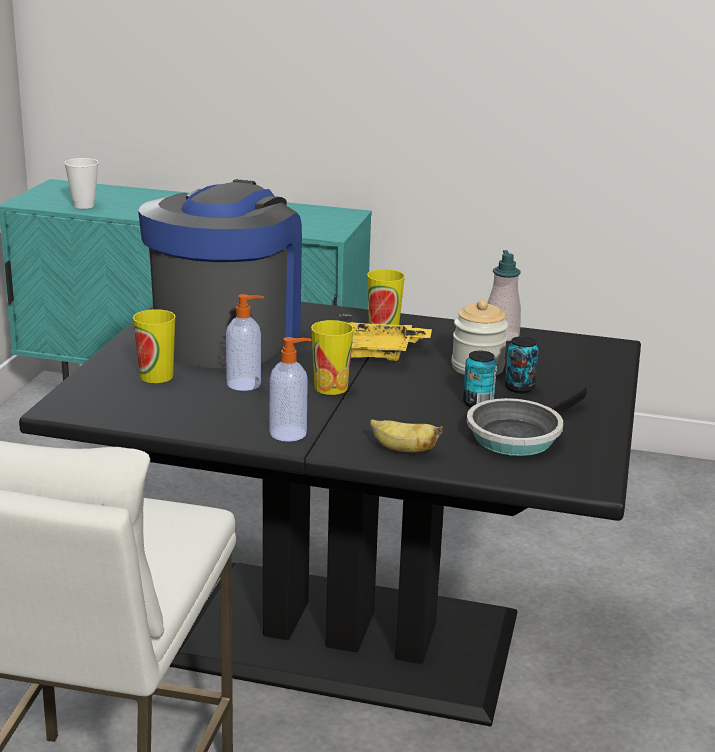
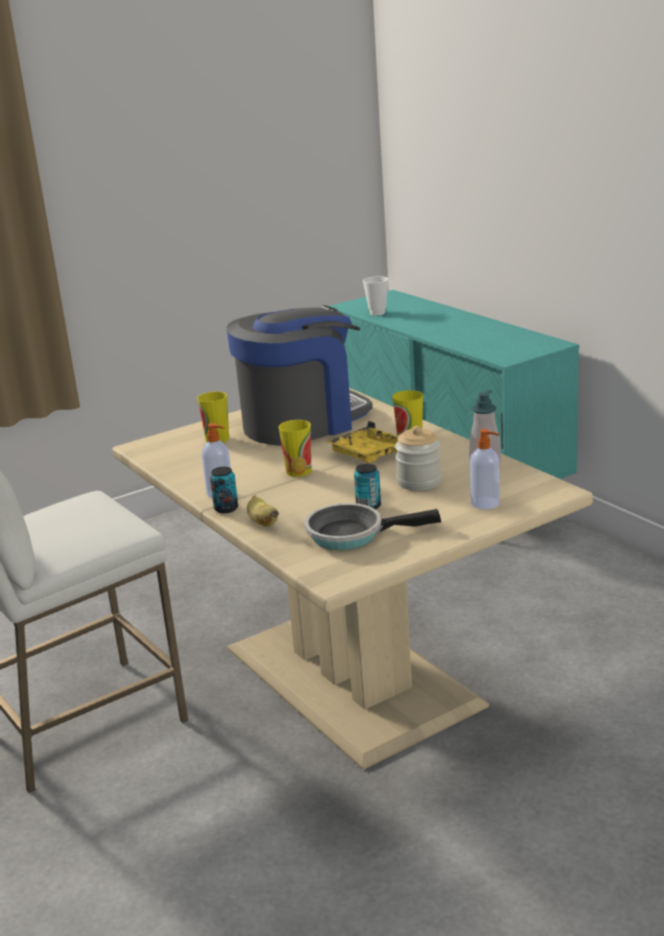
camera: 45 degrees right, 0 degrees up
(245, 384) = (254, 456): soap dispenser -> soap dispenser (486, 503)
(348, 641) = (348, 678): black dining table -> beige dining table
(519, 388) = (419, 503): can -> can (226, 508)

